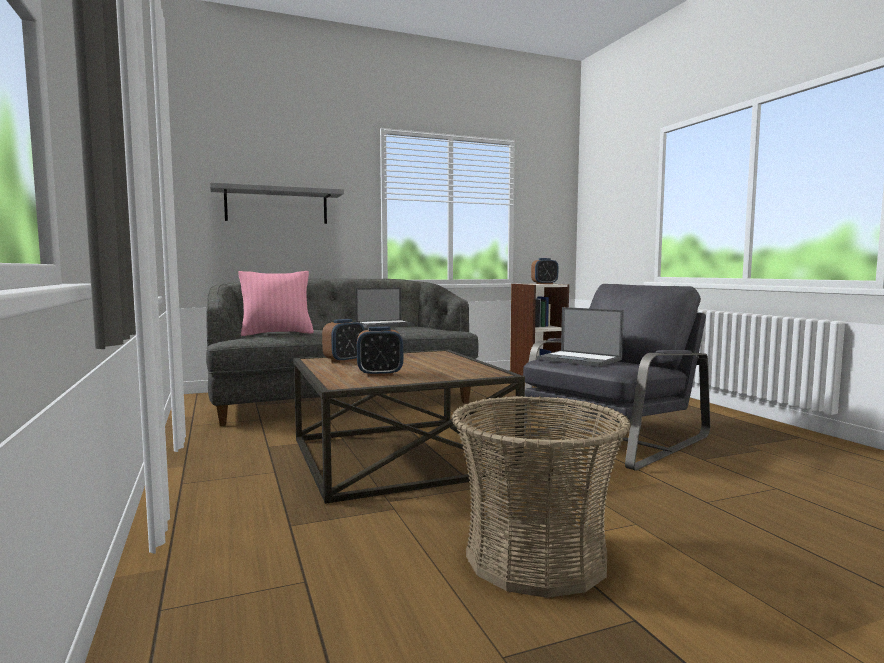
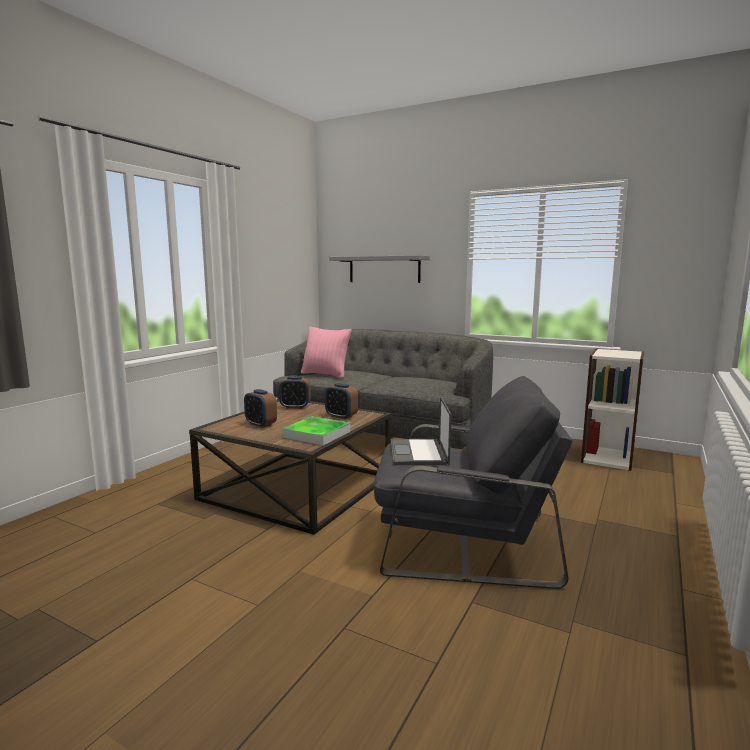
camera: 50 degrees right, 5 degrees up
(385, 324) = (417, 378): laptop -> none
(465, 367) = (317, 434): none -> tray
(535, 557) = (166, 582): basket -> none
(544, 284) = (619, 354): alarm clock -> alarm clock (341, 416)

